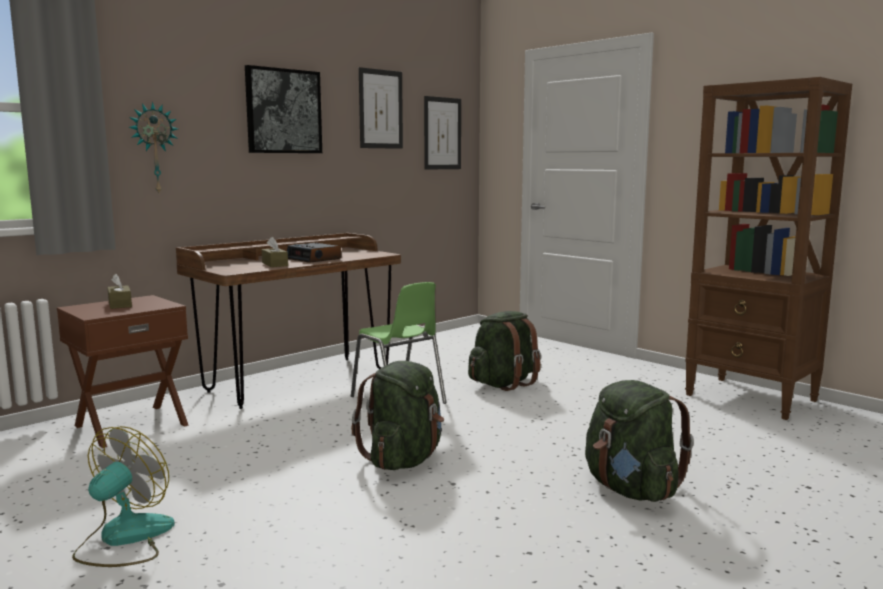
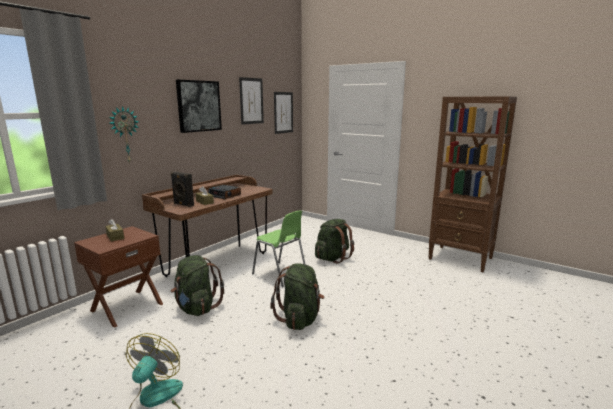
camera: 10 degrees left, 5 degrees up
(238, 266) = (183, 205): none -> black speaker
(631, 490) = (428, 328): green backpack -> green backpack (196, 308)

